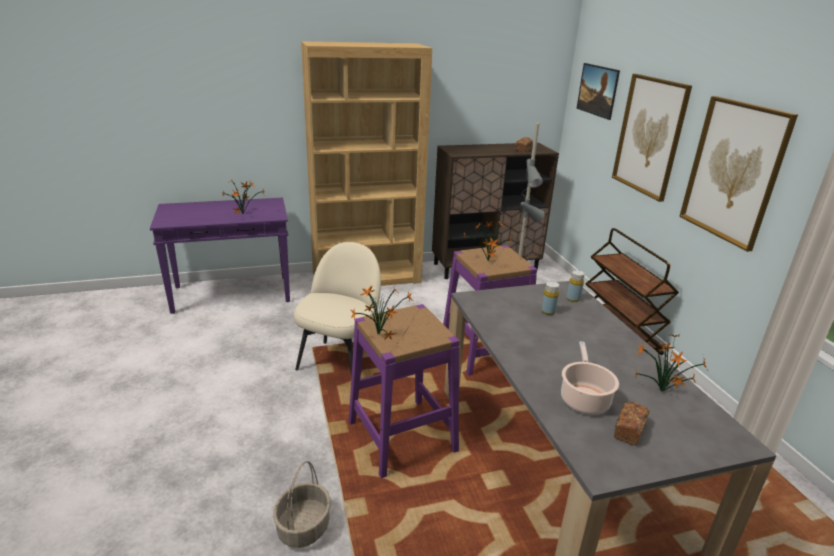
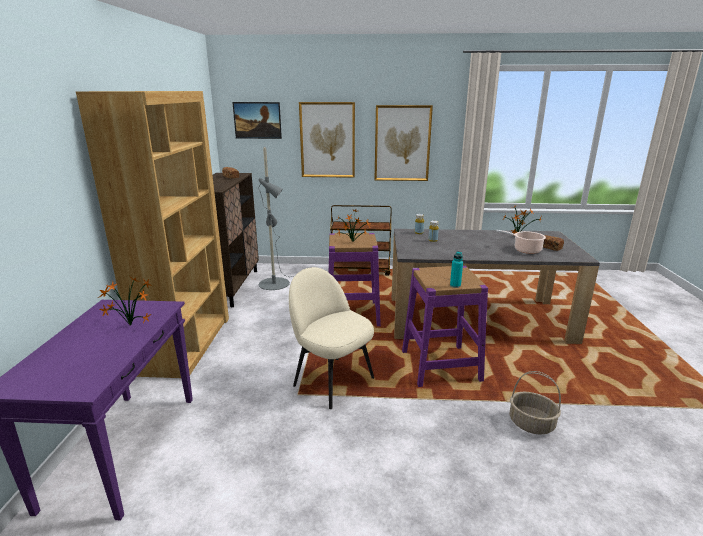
camera: 70 degrees left, 5 degrees down
(378, 334) = (455, 285): potted plant -> turquoise bottle

